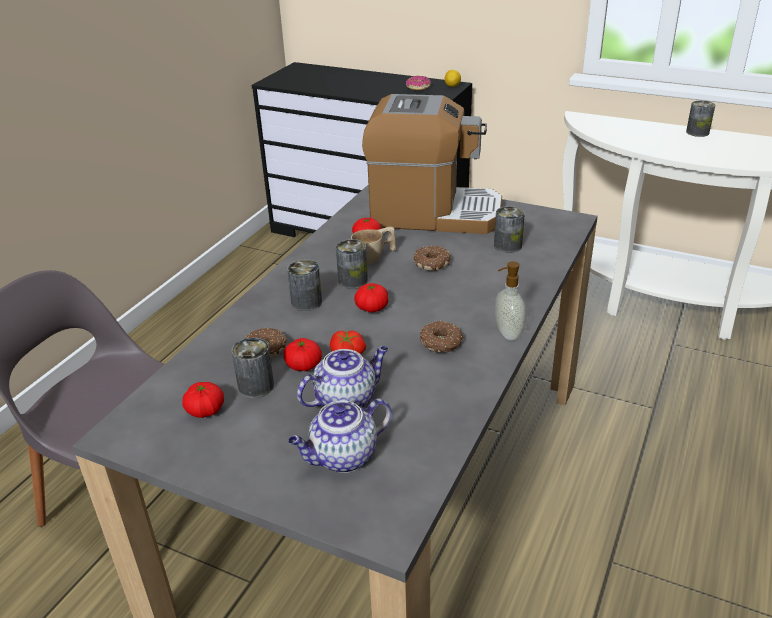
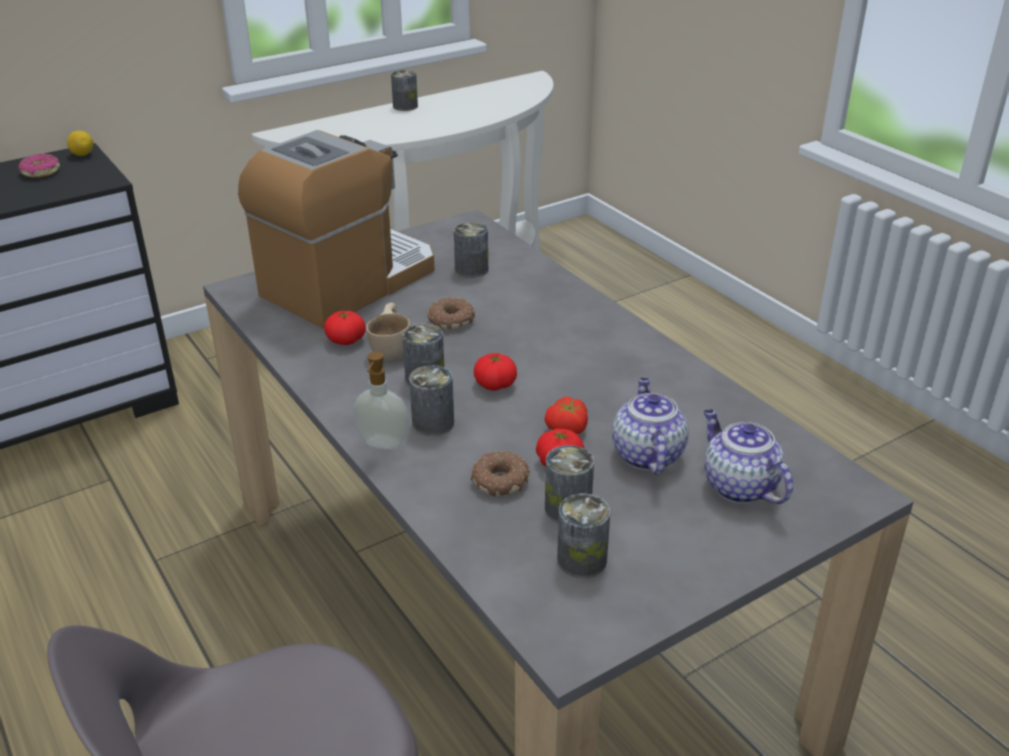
camera: 60 degrees left, 0 degrees up
(205, 410) = (582, 560): tomato -> can
(343, 457) = (738, 486): teapot -> teapot turned 150 degrees clockwise
(441, 343) = (603, 367): donut -> none
(507, 333) = (623, 328): soap dispenser -> soap dispenser (382, 444)

